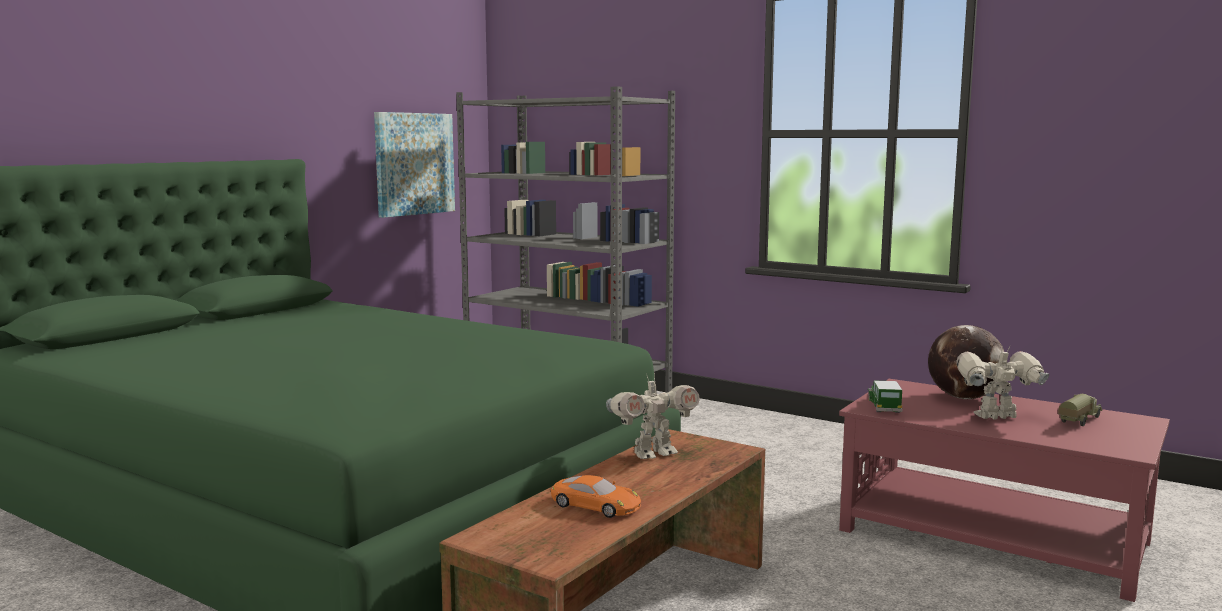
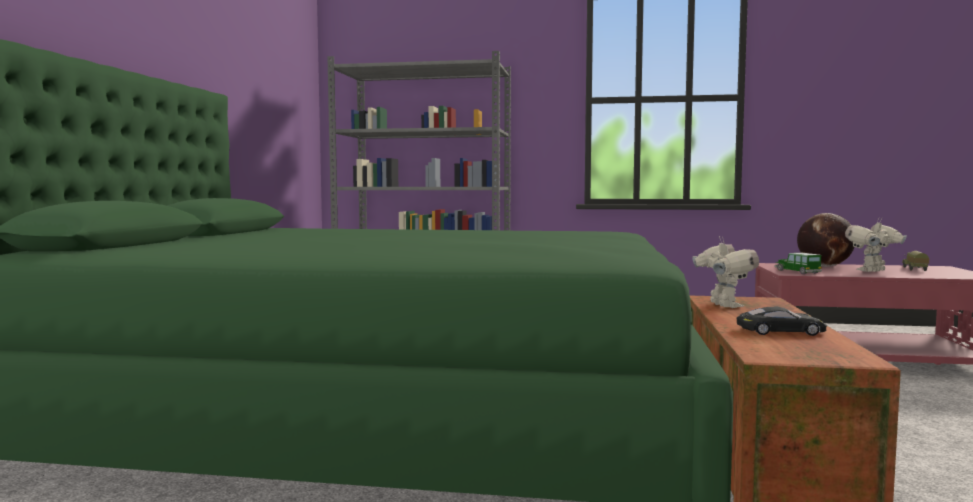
camera: 25 degrees left, 5 degrees down
(414, 164) = (280, 121): picture -> none
(595, 505) = (780, 331): orange toy car -> black toy car
(653, 454) = (723, 306): toy robot -> toy robot turned 45 degrees counterclockwise

